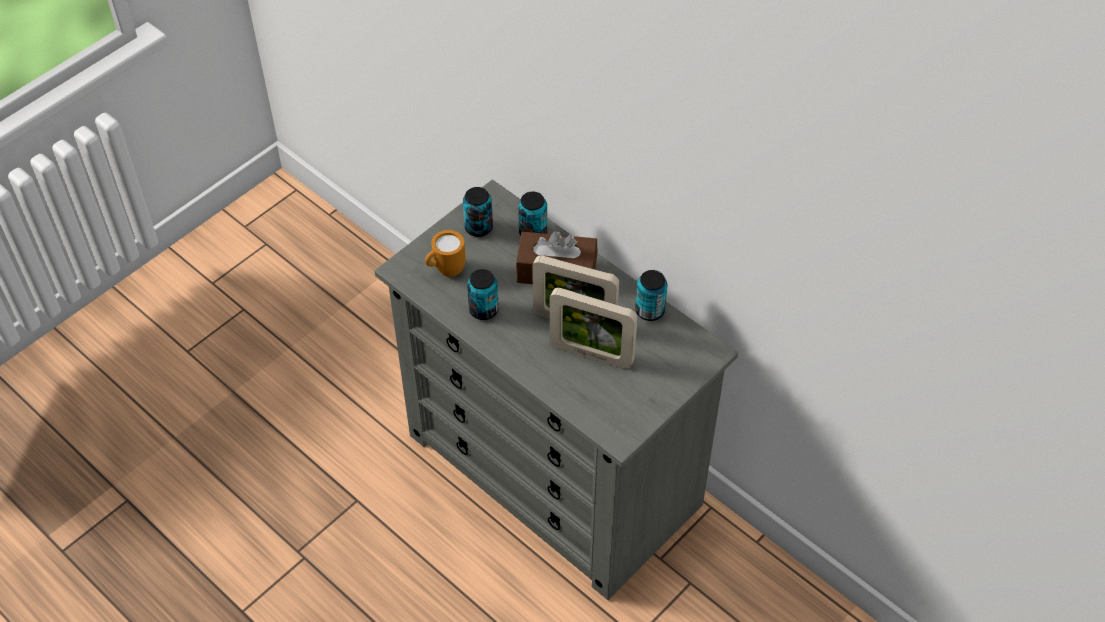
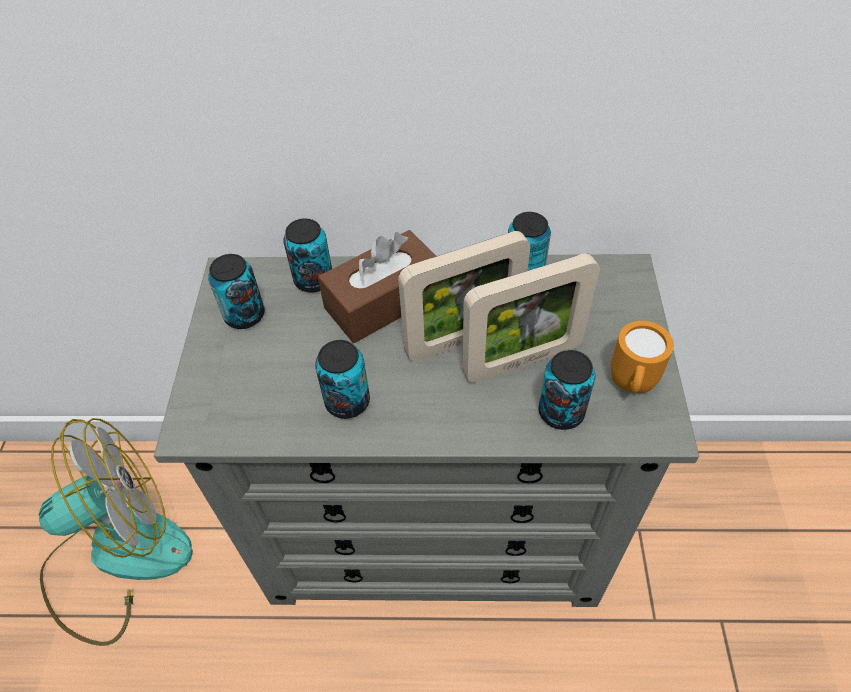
camera: 40 degrees left, 0 degrees up
(346, 337) = (117, 557): none -> fan
(445, 271) = (252, 389): orange mug -> orange mug (631, 386)
(580, 392) = (561, 412): none -> can

